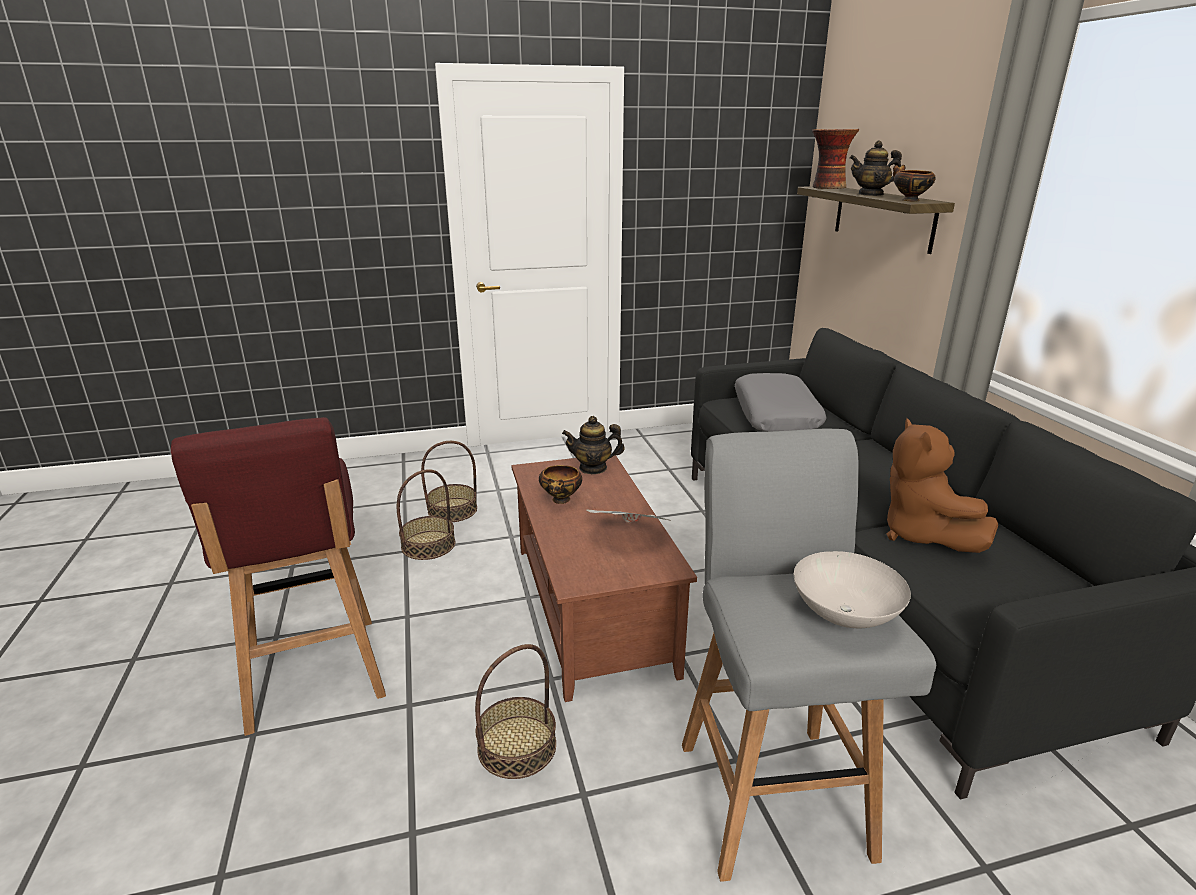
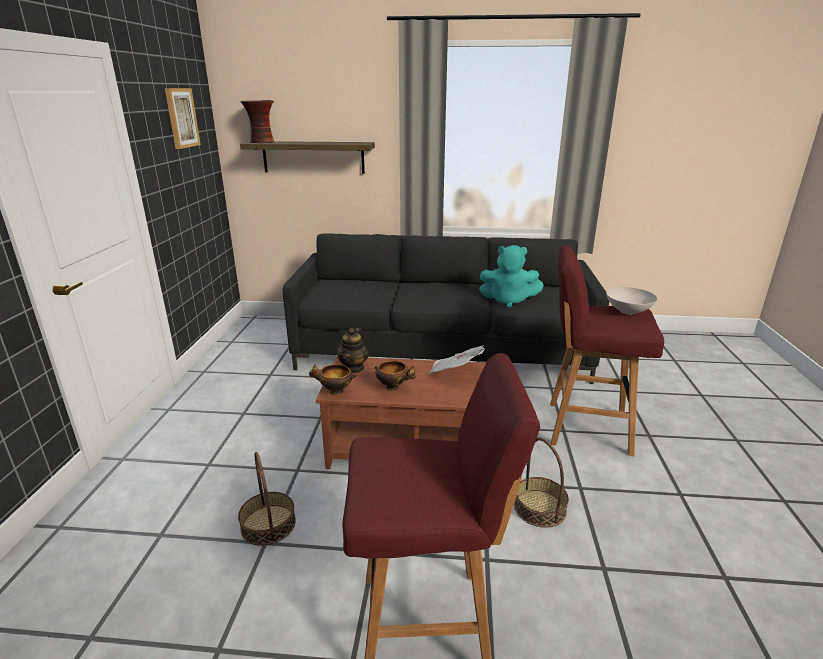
camera: 70 degrees left, 0 degrees up
(452, 510) = (217, 499): basket -> none
(733, 149) = (181, 118): none -> picture
(771, 793) = (585, 427): grey stool -> red stool
(776, 415) = (353, 293): grey pillow -> none
(871, 194) = (316, 143): teapot -> none
(908, 200) = (355, 143): bowl -> bowl (335, 392)
(922, 535) = (508, 301): brown plush toy -> turquoise plush toy

